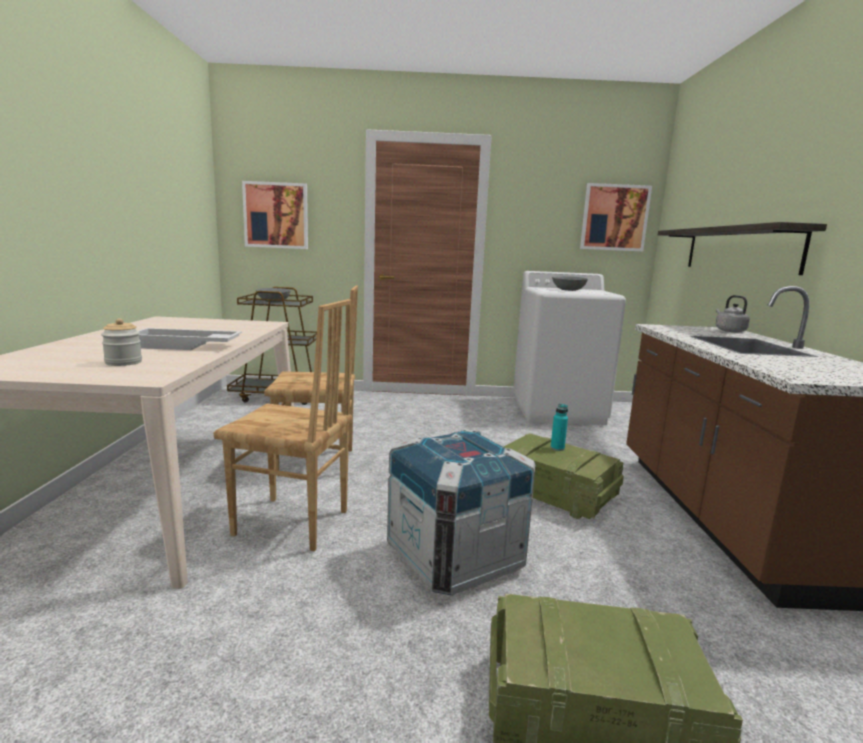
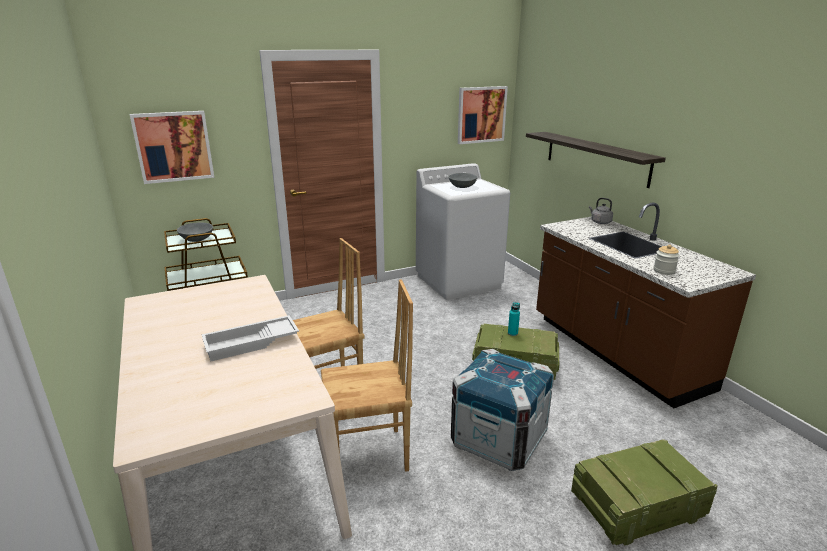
camera: 25 degrees left, 10 degrees up
(123, 362) = (248, 385): jar -> jar (664, 271)

